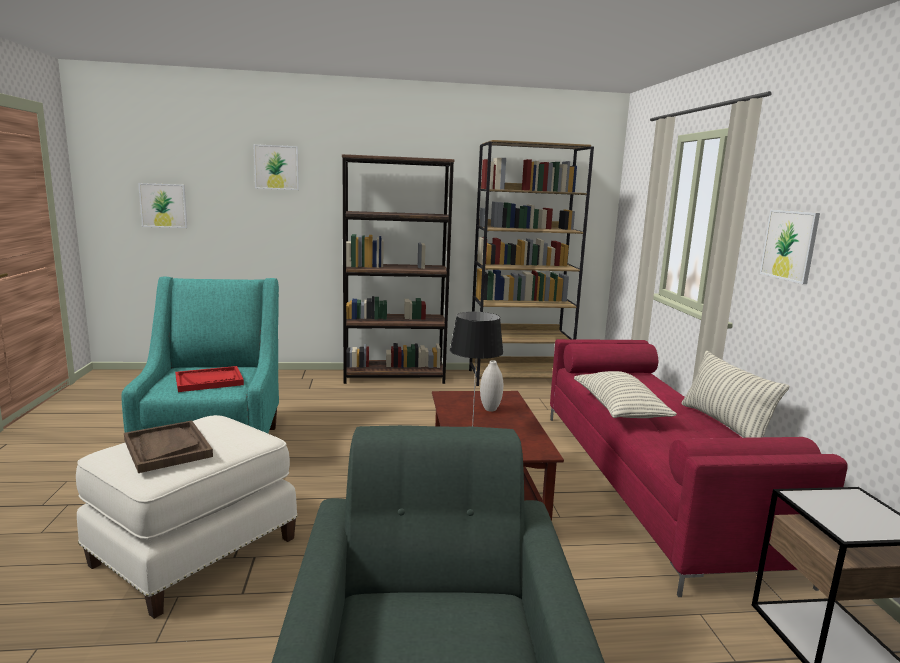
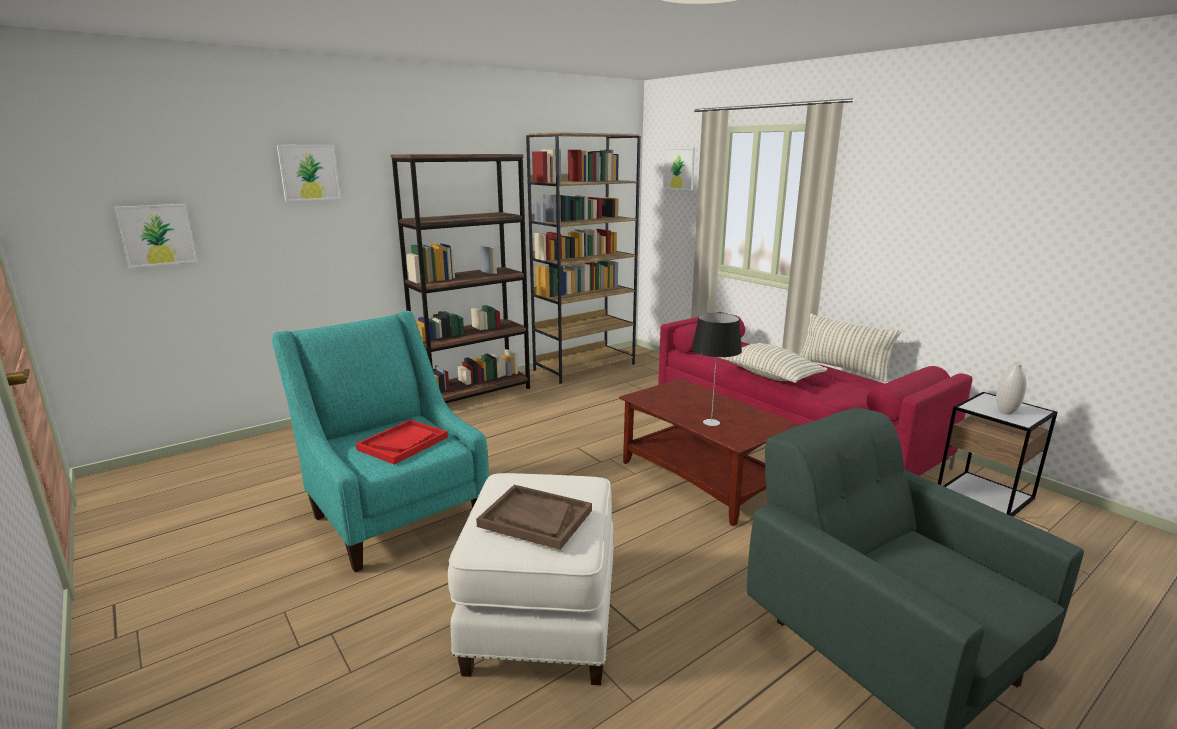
camera: 30 degrees left, 5 degrees up
(490, 409) = (690, 400): white vase -> white vase (1006, 412)
(789, 245) = (876, 222): picture -> picture (679, 168)

